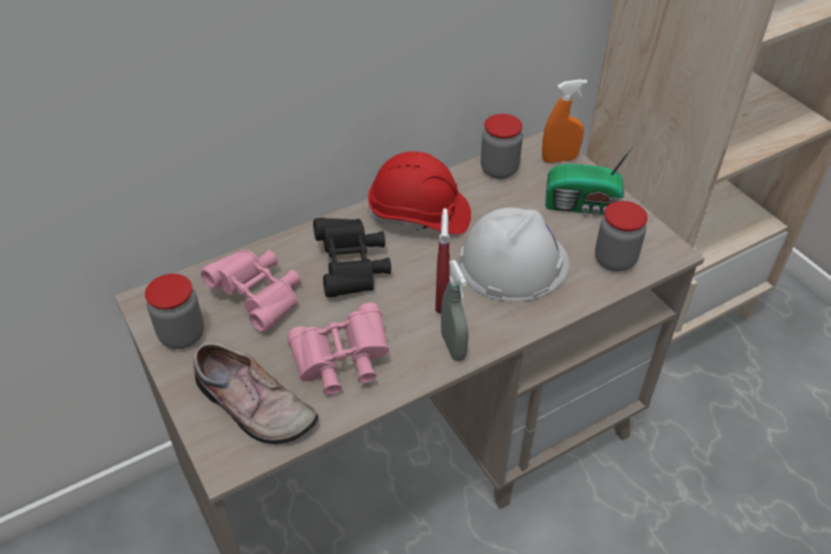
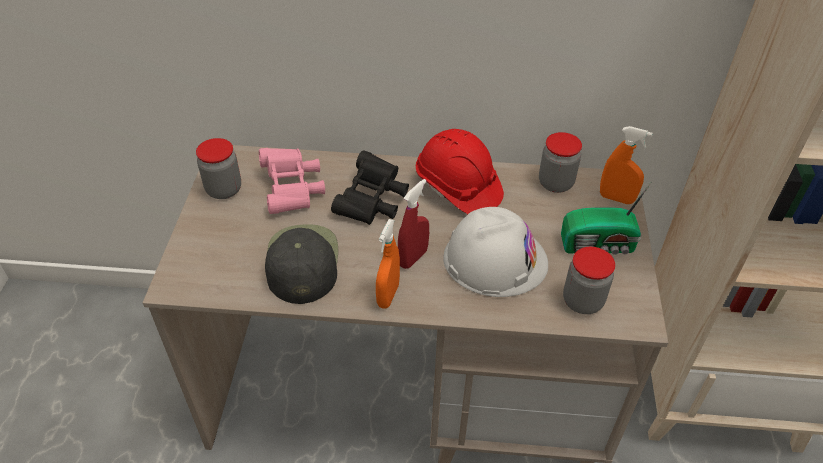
camera: 35 degrees right, 0 degrees up
(252, 407) = (220, 259): shoe -> none
(341, 362) = (301, 262): pink binoculars -> black cap
(453, 346) = (388, 295): grey spray bottle -> orange spray bottle
(583, 206) = (599, 245): radio -> radio turned 45 degrees counterclockwise

